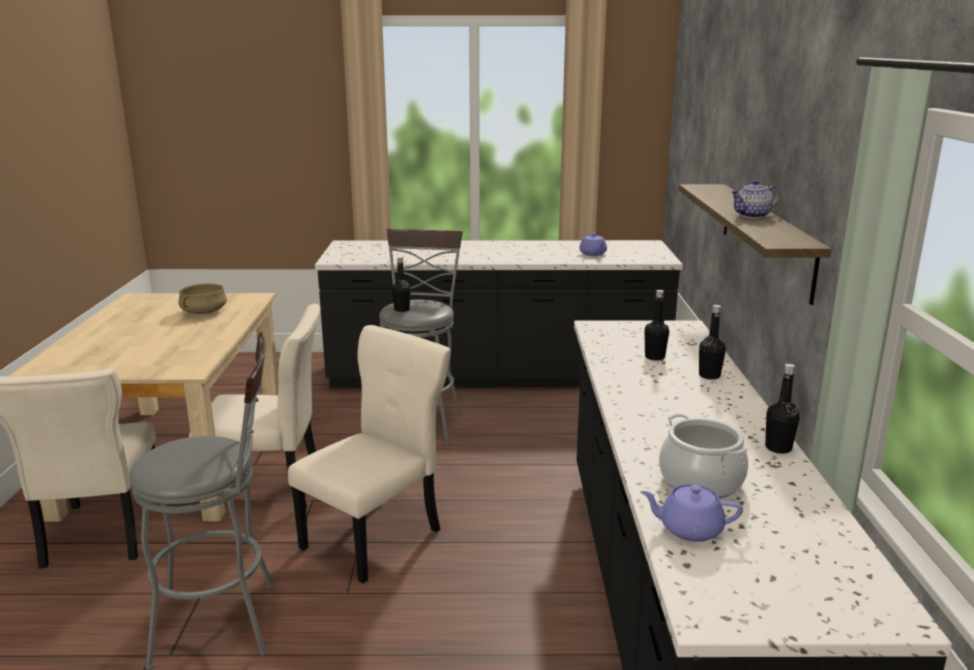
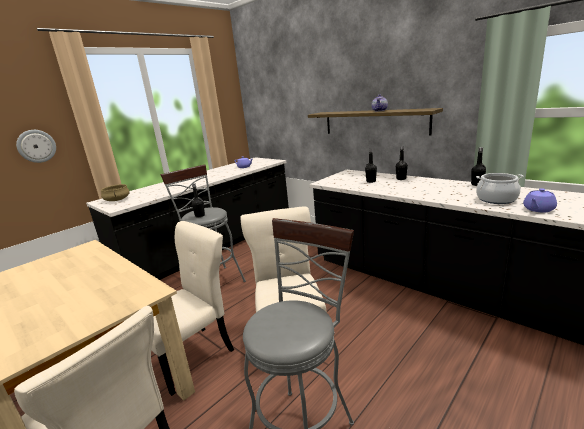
camera: 45 degrees left, 0 degrees up
(204, 312) = (66, 267): beige cooking pot -> beige cooking pot (117, 200)
(299, 149) = (36, 146): none -> wall clock

